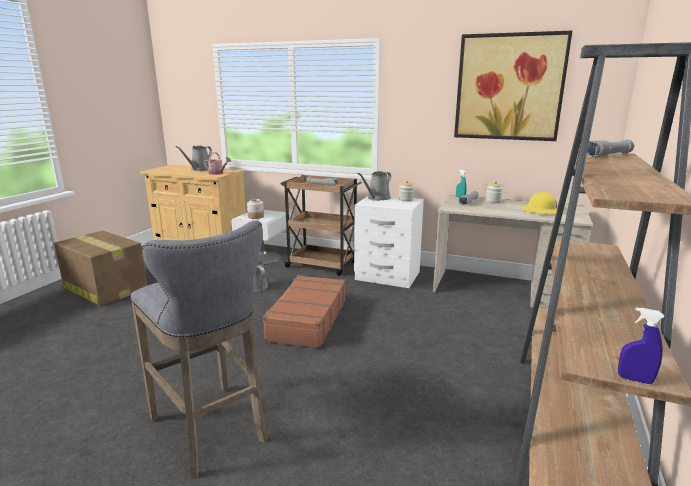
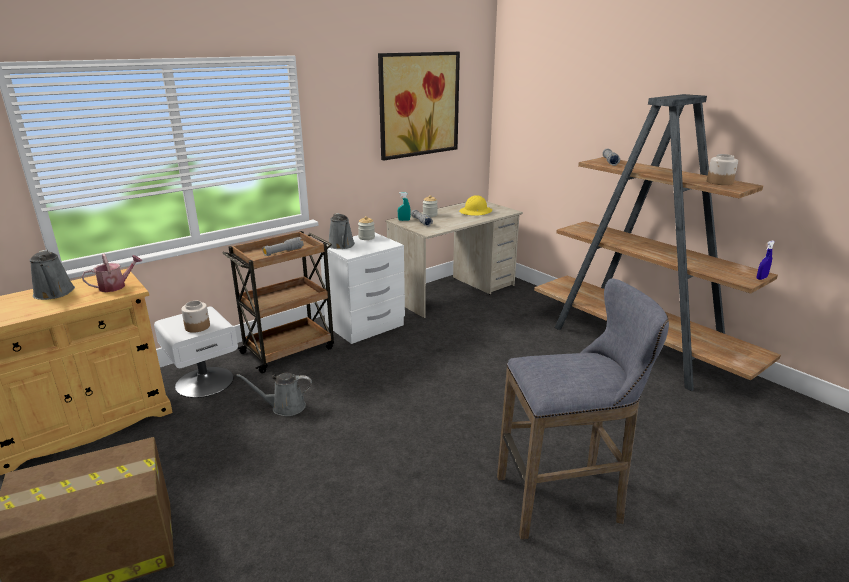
camera: 60 degrees left, 5 degrees up
(307, 320) = (409, 396): brown suitcase -> none
(641, 188) = (720, 182): none -> jar

